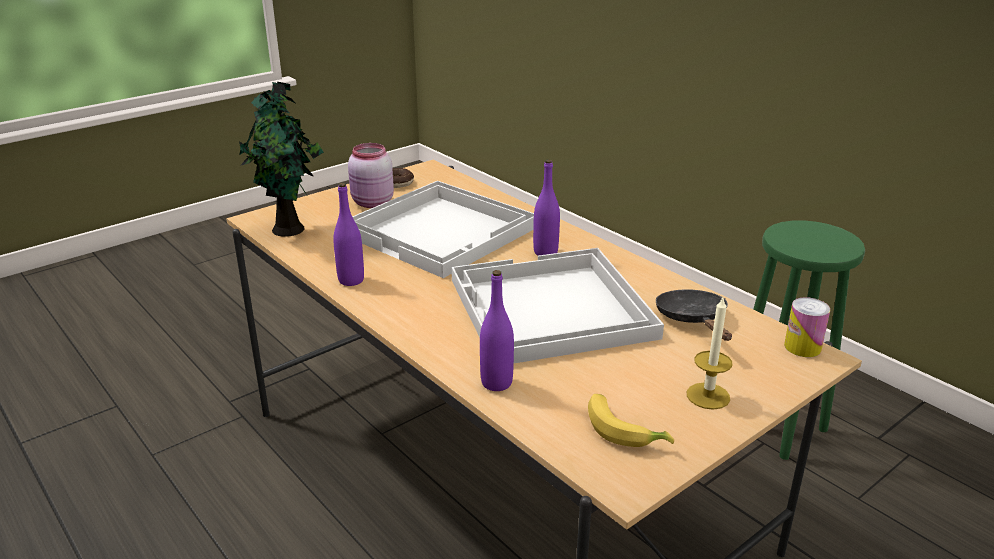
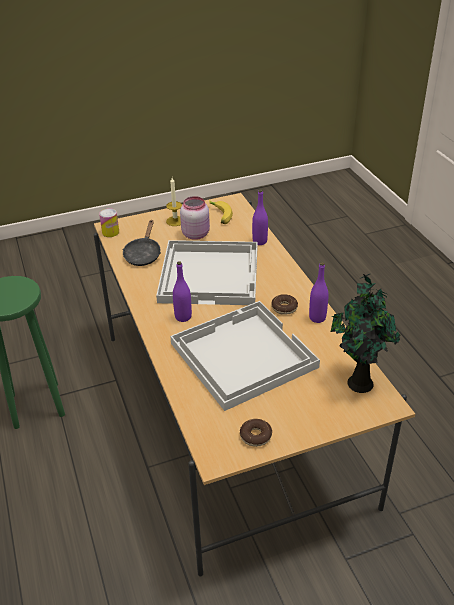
camera: 160 degrees left, 10 degrees up
(372, 203) = (286, 406): pink jar -> pink jar (196, 234)
(405, 284) = (284, 308): none -> donut

